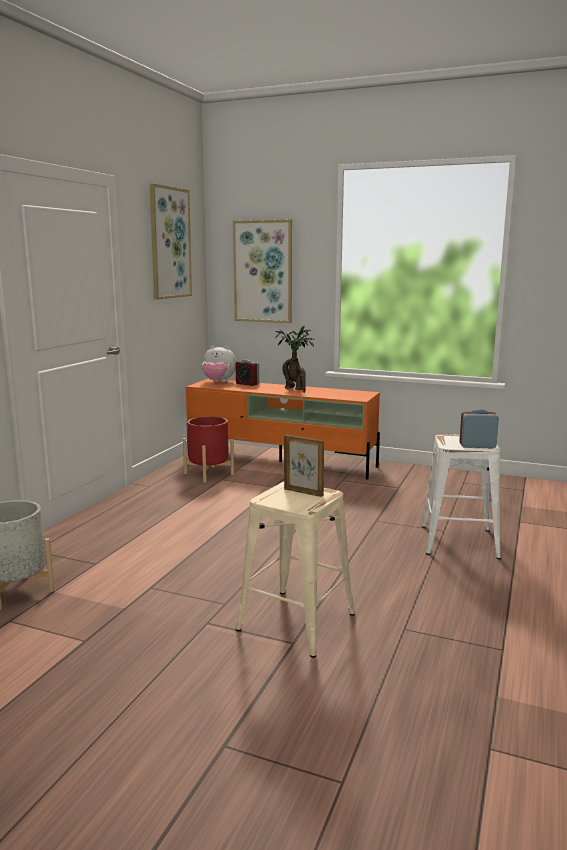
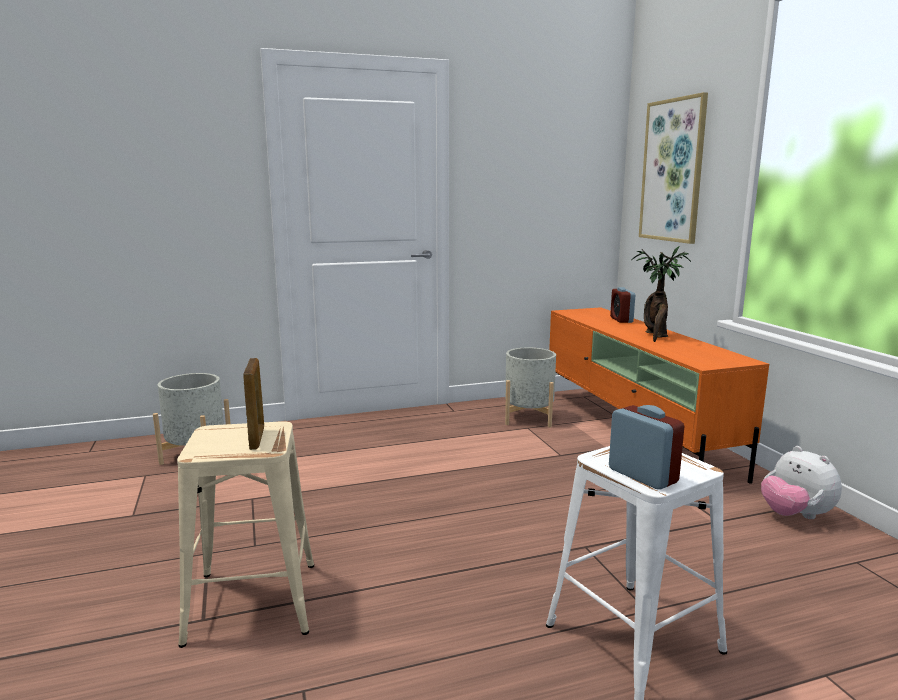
camera: 50 degrees right, 0 degrees up
(169, 243) = (546, 136): picture -> none
(209, 474) = (528, 418): red planter -> grey planter
(218, 382) = (597, 312): plush toy -> plush toy (795, 515)

